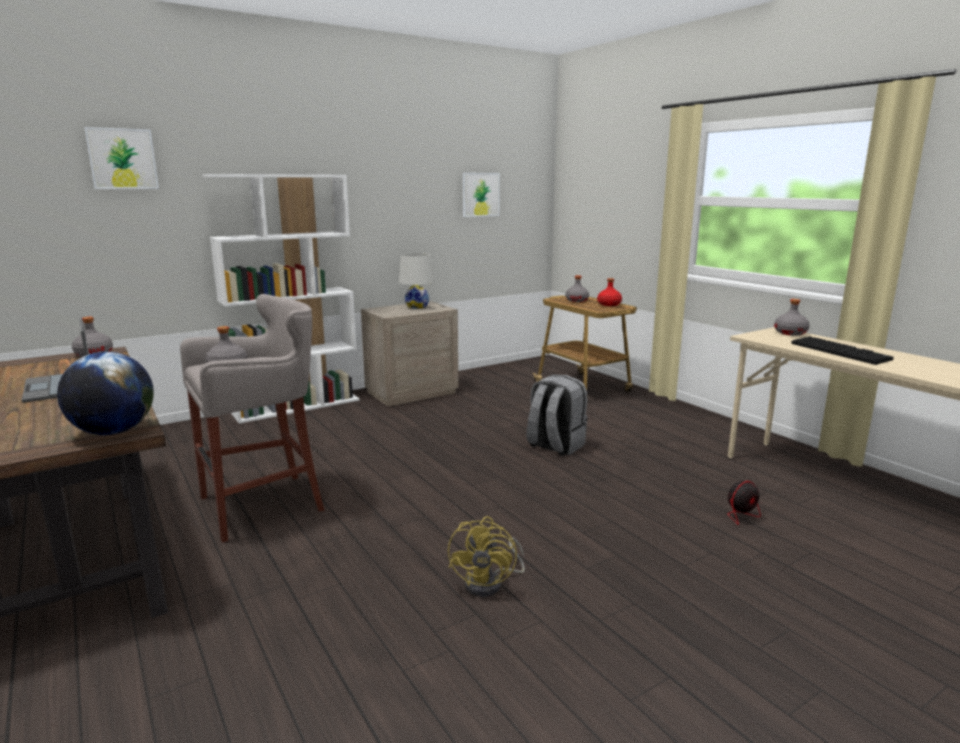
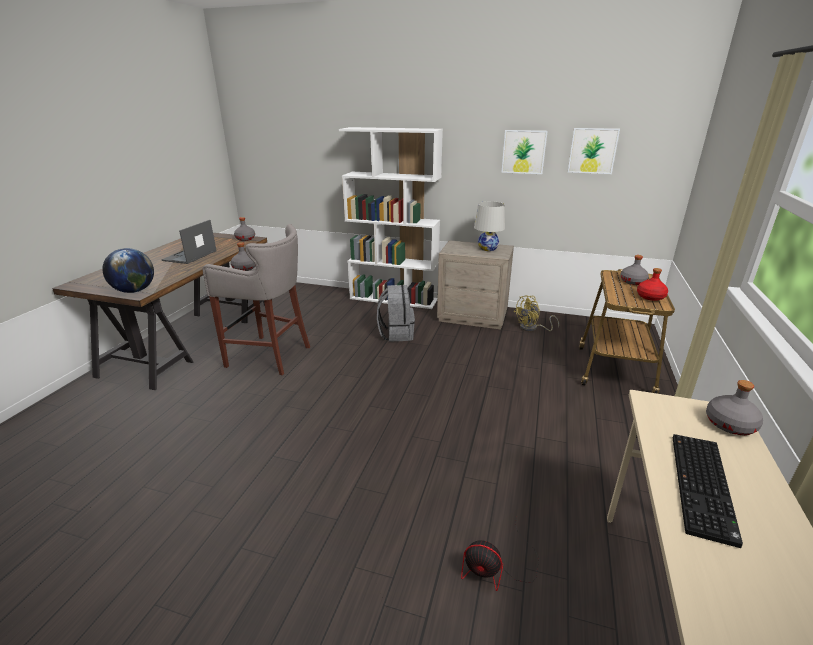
camera: 50 degrees right, 10 degrees up
(122, 159) = (307, 116): picture -> picture (523, 152)
(490, 583) = (251, 475): yellow fan -> yellow fan (532, 328)
(555, 445) = (478, 409): grey backpack -> grey backpack (396, 333)

